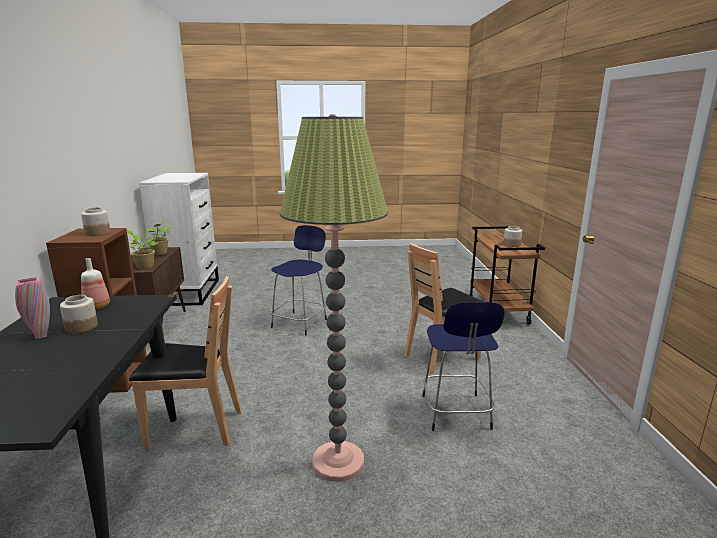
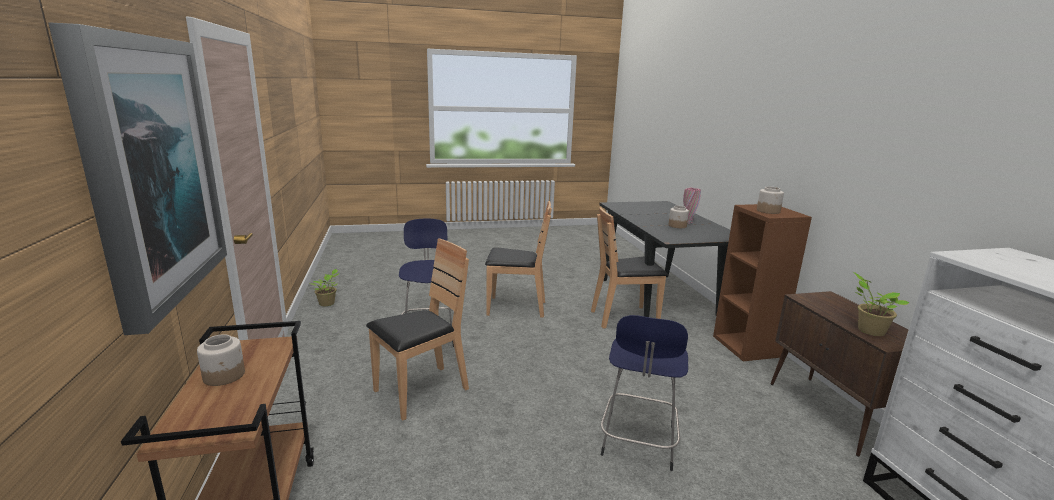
camera: 170 degrees right, 0 degrees up
(96, 306) = (701, 235): bottle -> none
(144, 266) = (816, 302): potted plant -> potted plant (328, 303)
(338, 462) = (515, 307): floor lamp -> brown chair
(549, 154) = (151, 171): none -> picture

